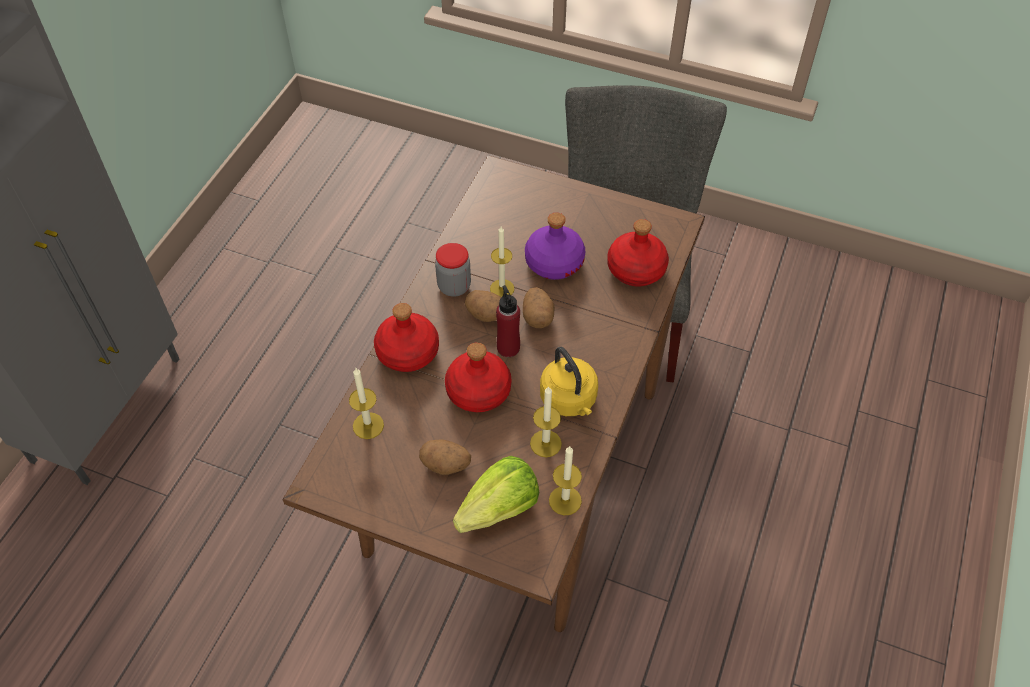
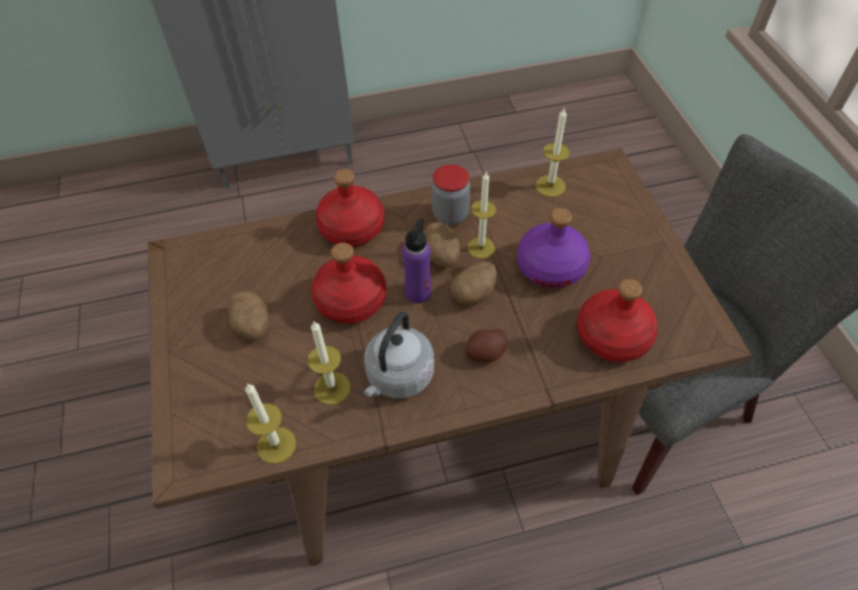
camera: 55 degrees right, 0 degrees up
(368, 425) = (255, 249): candle -> candle (550, 186)
(499, 509) = (231, 396): lettuce -> none
(508, 347) = (418, 292): red bottle -> purple bottle
(569, 400) = (398, 377): yellow kettle -> grey kettle
(592, 341) = (486, 353): none -> potato

